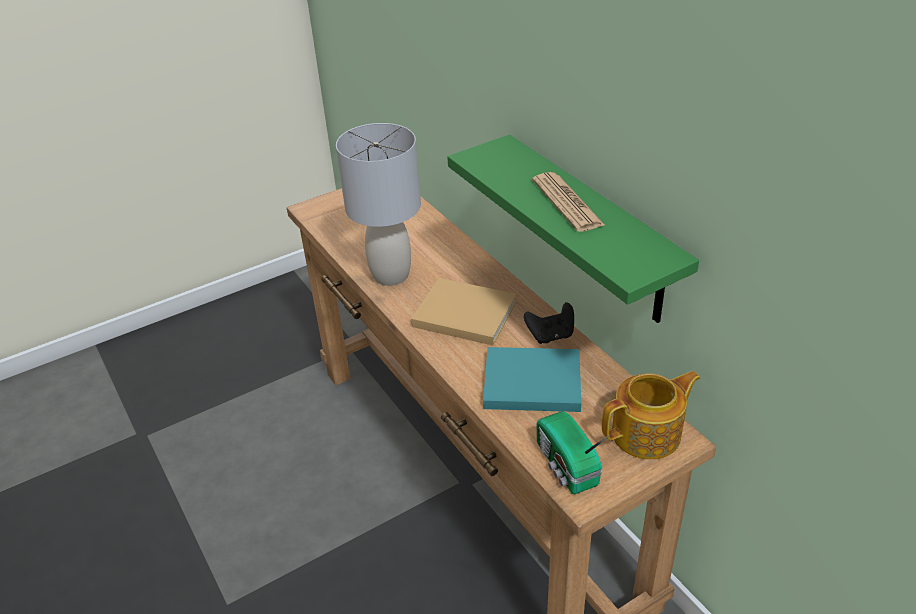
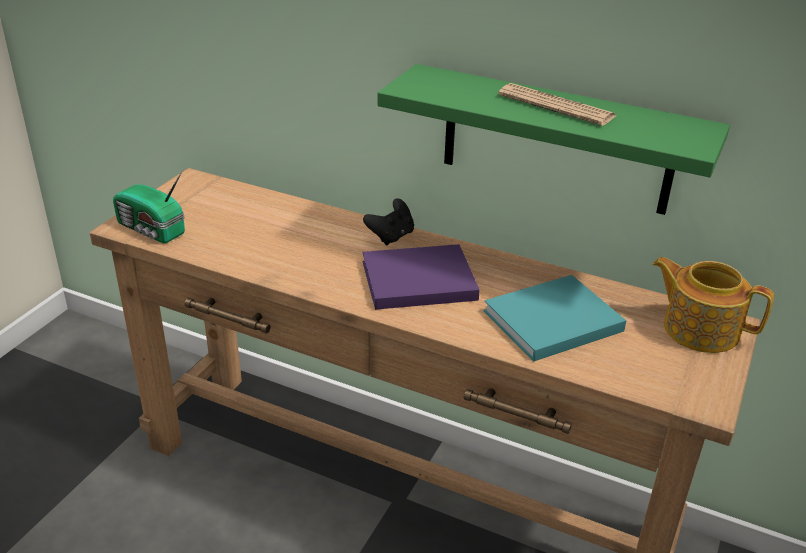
camera: 35 degrees left, 5 degrees down
(391, 275) = (298, 266): grey table lamp -> none
(462, 313) = (415, 281): beige book -> purple book
(551, 336) = (524, 274): black game controller -> black game controller (391, 236)
(566, 466) = (665, 383): radio -> radio (151, 230)
(648, 434) = (699, 329): teapot -> teapot turned 90 degrees counterclockwise

